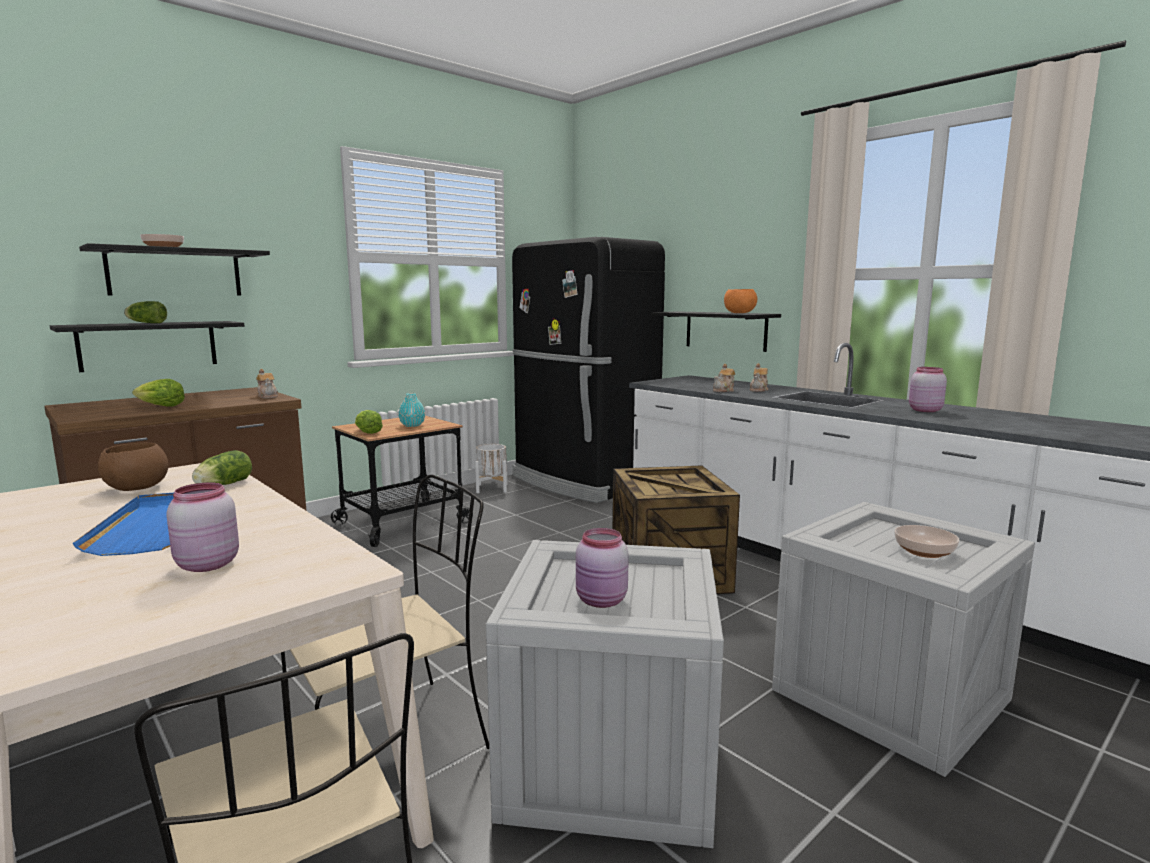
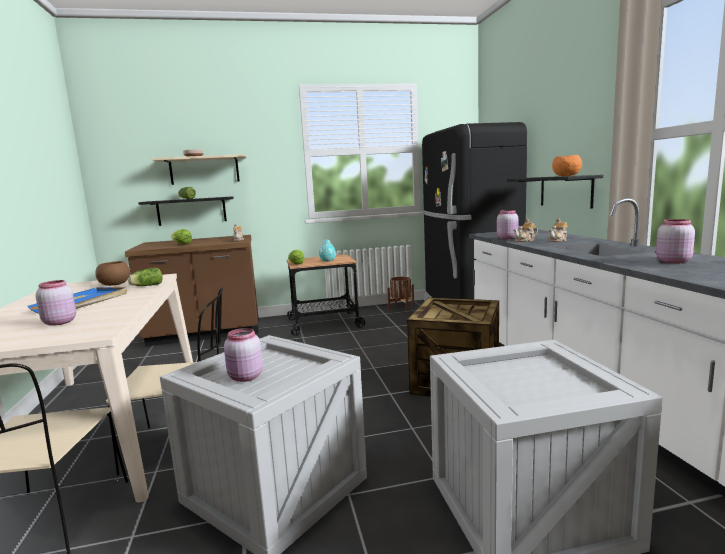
camera: 30 degrees right, 0 degrees up
(175, 272) = (204, 170): black shelf -> beige shelf
(491, 488) = (401, 307): white planter -> brown planter
(694, 387) = (507, 238): none -> pink jar
(925, 551) = (540, 387): bowl -> none

